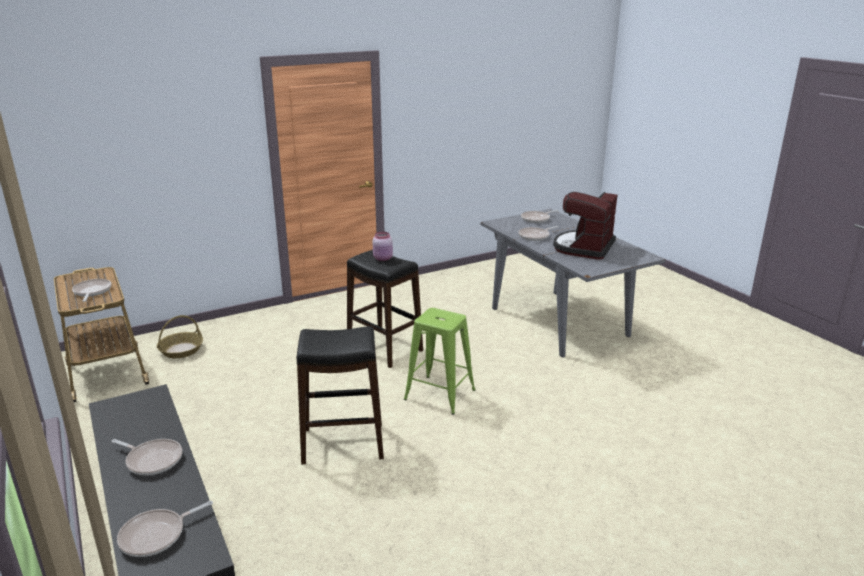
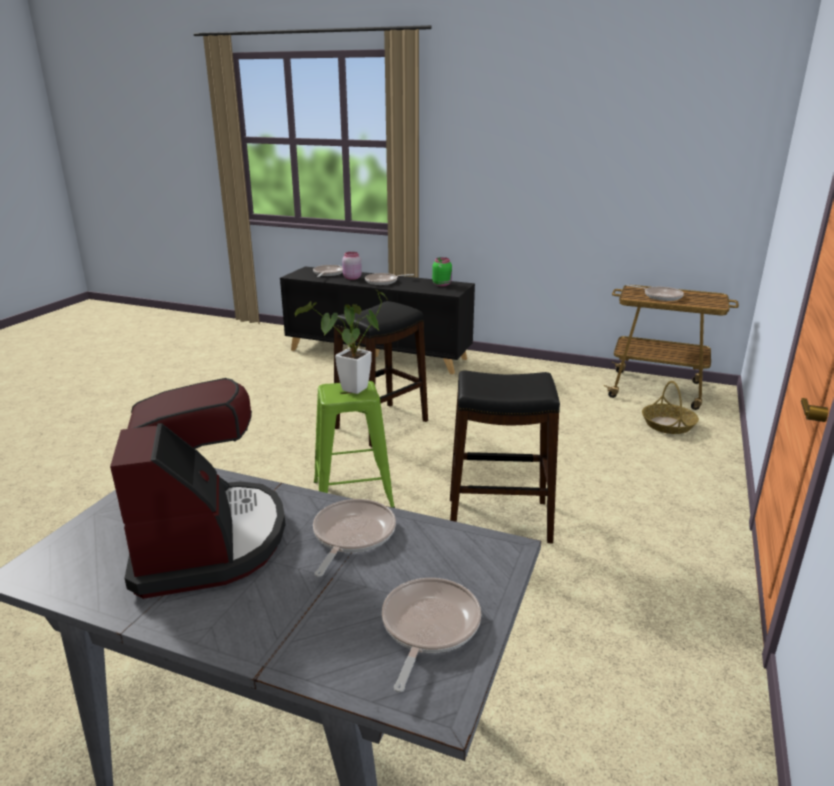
camera: 140 degrees right, 0 degrees up
(120, 416) = (442, 284): none -> green jar
(383, 259) = (509, 384): pink jar -> pink jar (351, 278)
(439, 317) = (351, 391): none -> potted plant

